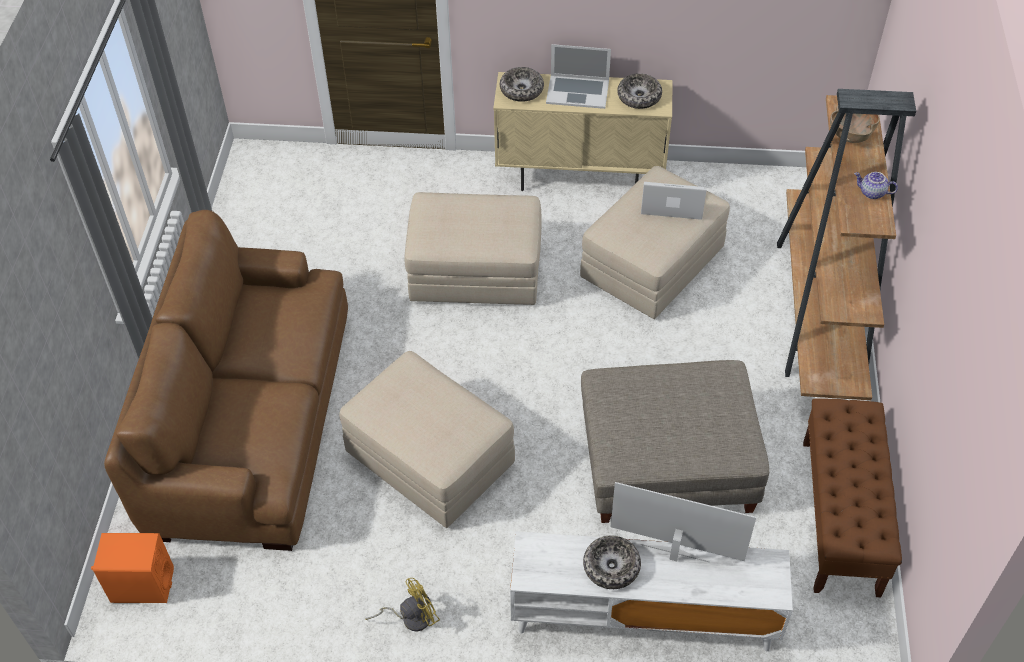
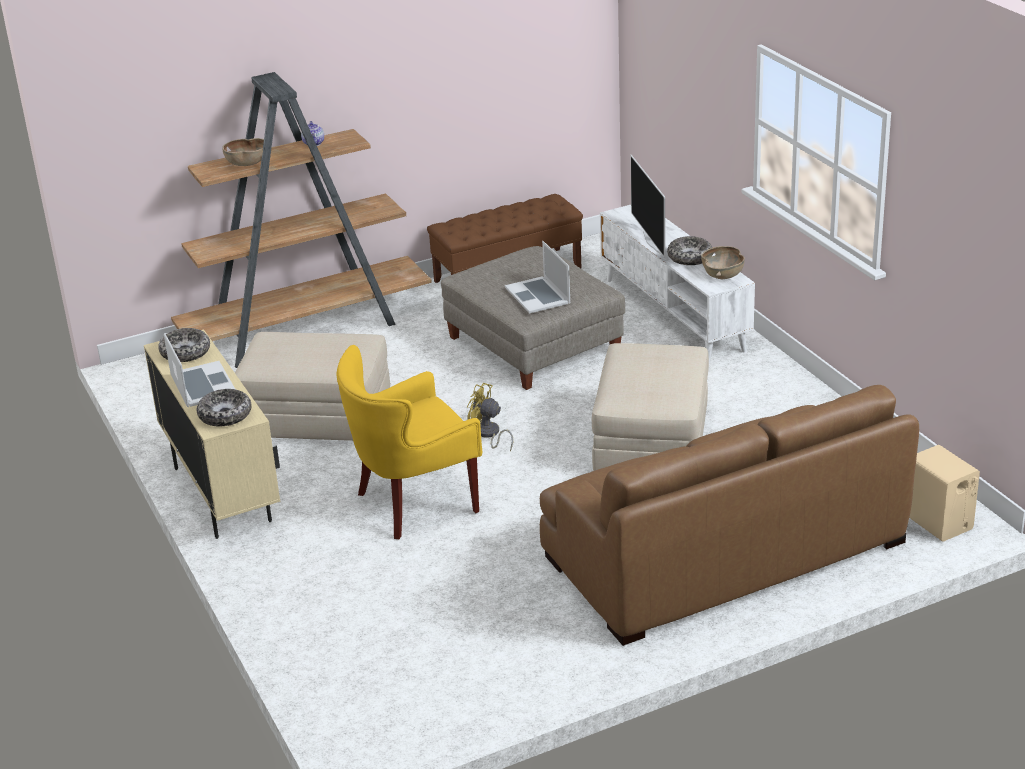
camera: 120 degrees left, 20 degrees down
(142, 585) = (938, 522): orange speaker -> beige speaker
(410, 618) = (793, 394): yellow fan -> yellow fan (488, 434)
(476, 271) = (413, 503): beige ottoman -> yellow armchair
(549, 571) = (723, 275): none -> brown bowl
(672, 202) = (284, 350): laptop -> laptop (538, 295)

